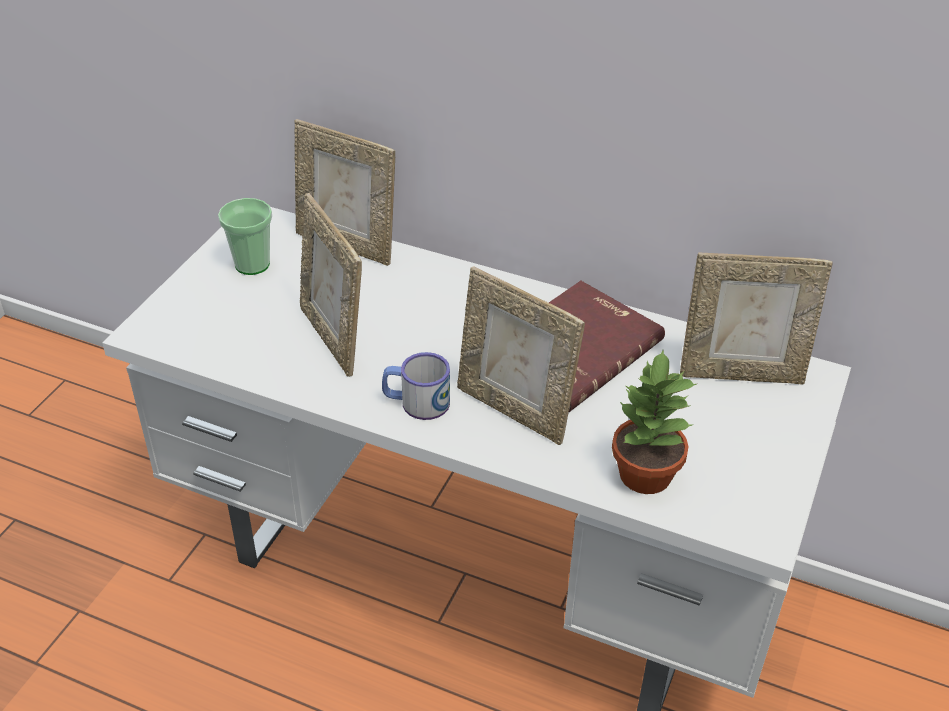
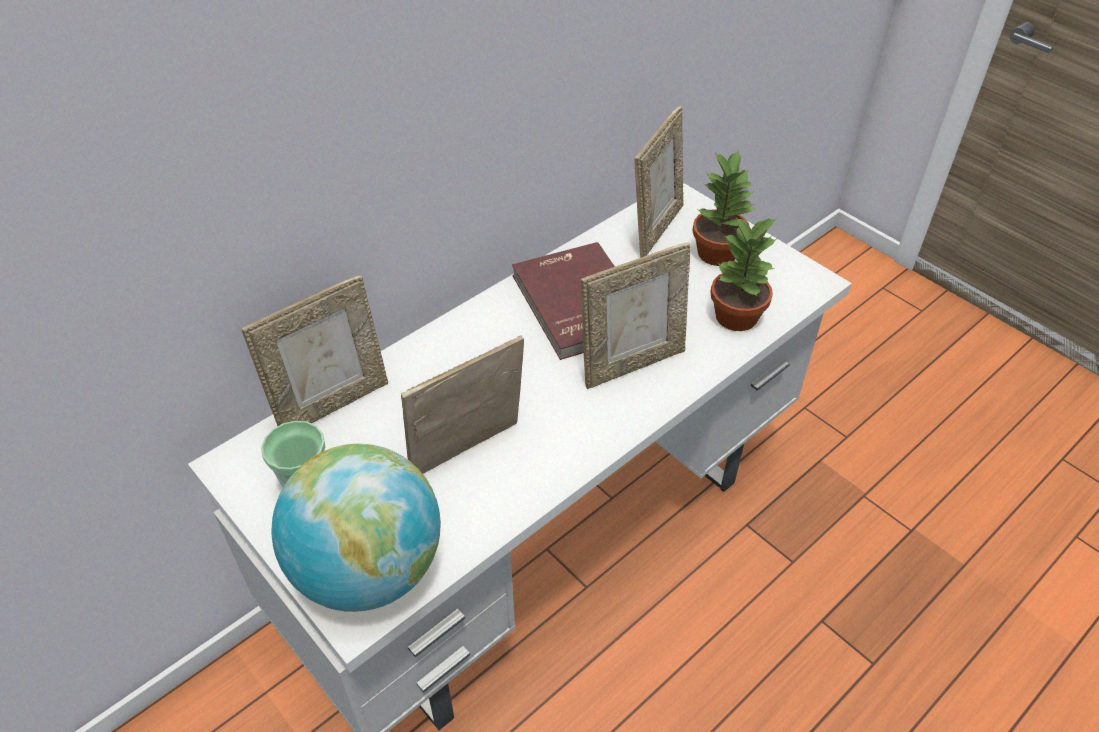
camera: 65 degrees left, 5 degrees up
(189, 323) = (369, 570): none -> globe
(333, 338) = (468, 455): picture frame -> picture frame turned 150 degrees clockwise
(416, 402) = (590, 422): mug -> none
(743, 433) = (716, 252): none -> potted plant

